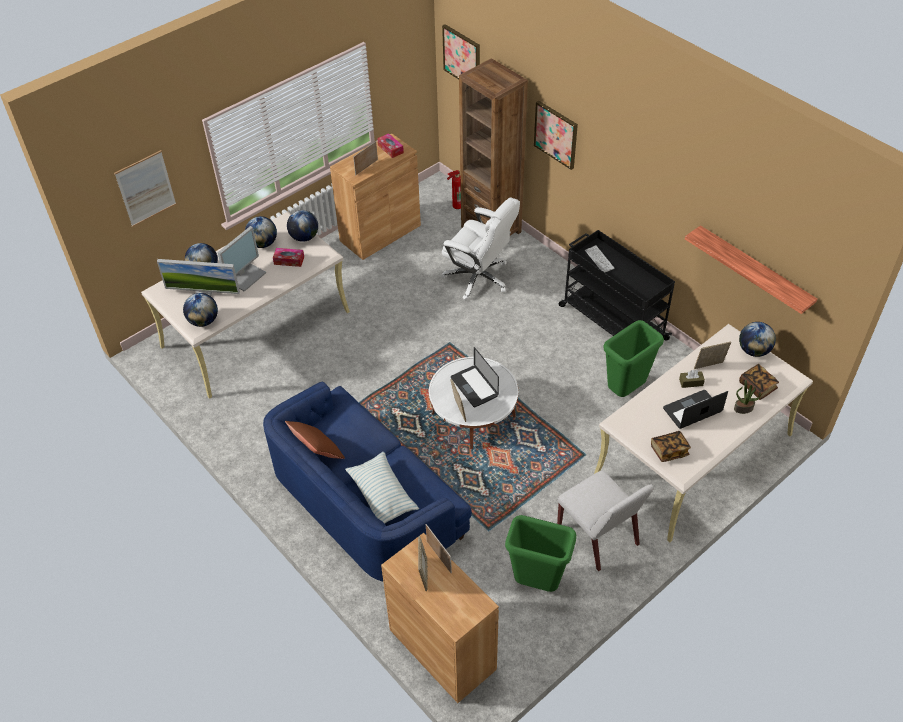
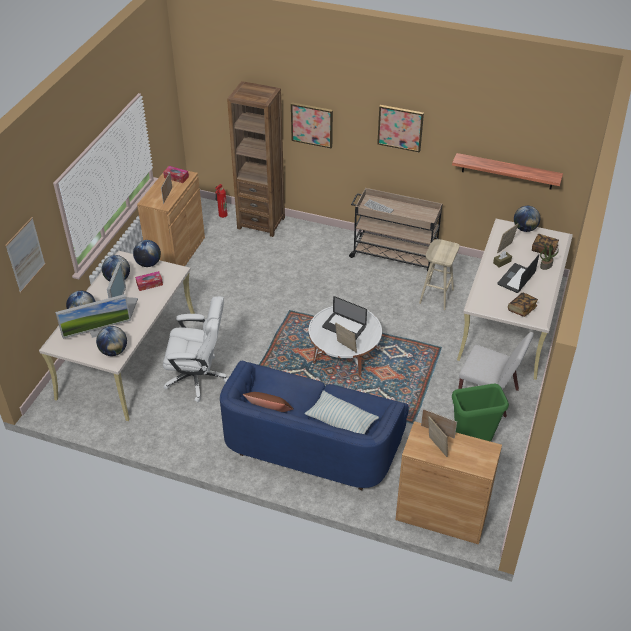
camera: 30 degrees left, 5 degrees down
(462, 57) = (208, 89): picture -> picture (400, 128)
(479, 278) = (277, 259): white office chair -> white office chair (198, 377)
(611, 322) = (393, 255): black cart -> beige cart
(625, 390) = (436, 296): green trash can -> beige stool

